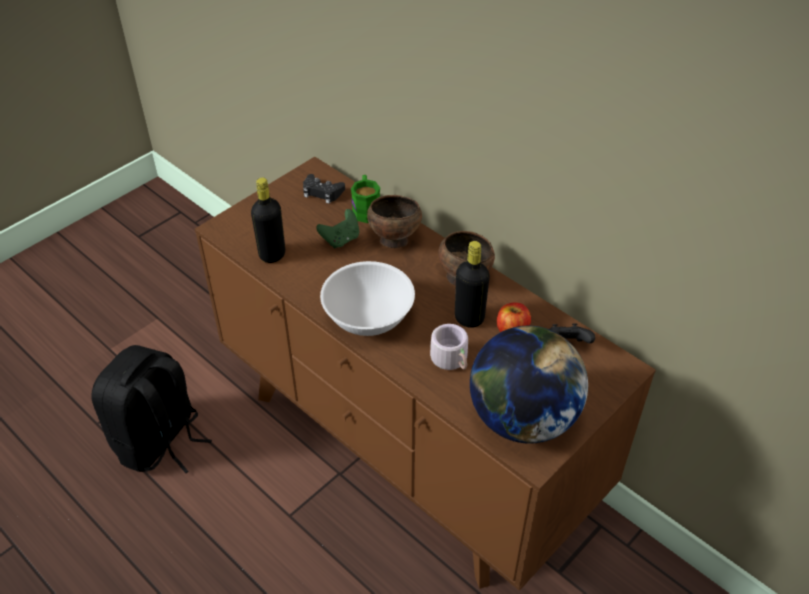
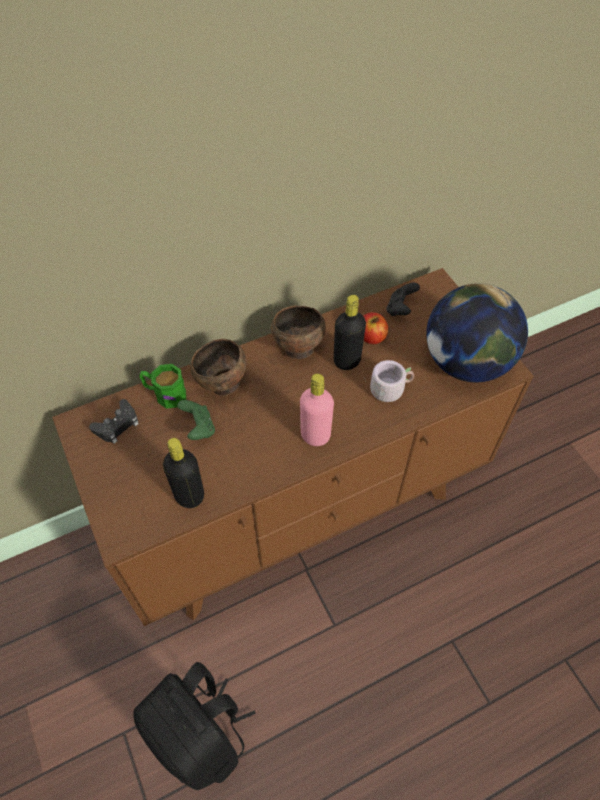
camera: 70 degrees left, 10 degrees up
(368, 317) = (315, 435): white bowl -> pink bottle

